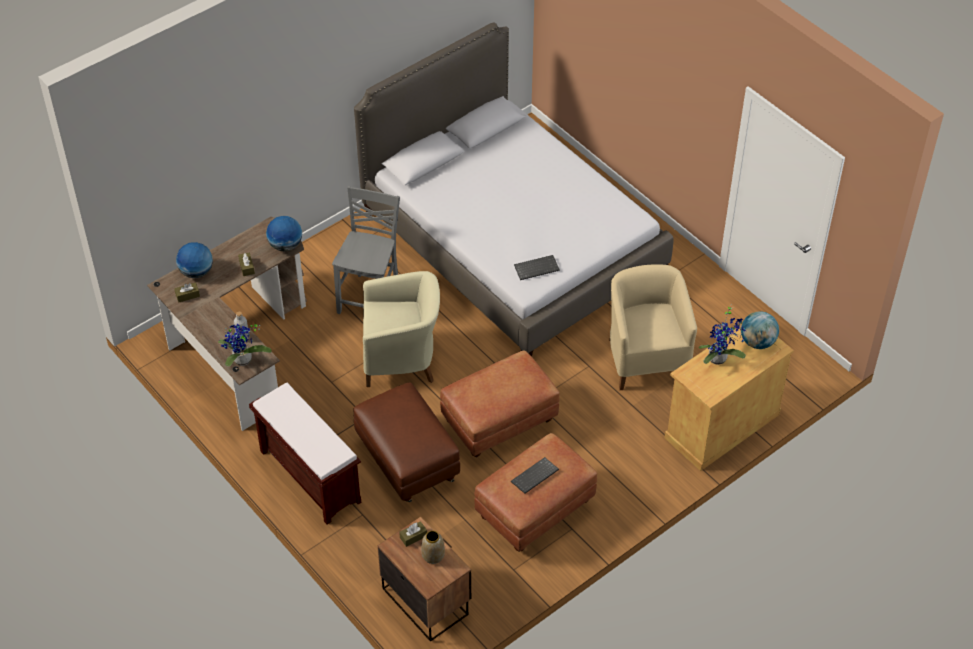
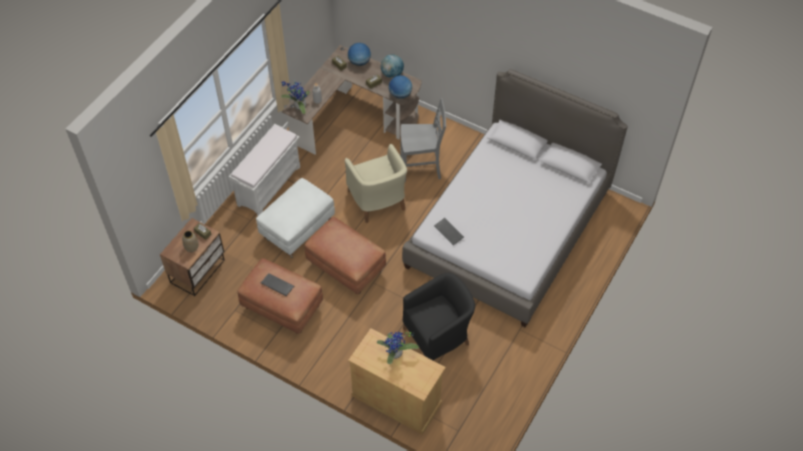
camera: 70 degrees right, 5 degrees up
(309, 476) = (269, 185): brown bench -> white bench
(407, 462) = (297, 229): brown ottoman -> white ottoman
(646, 358) = (438, 337): beige armchair -> black armchair
(757, 342) = (421, 375): globe -> globe (392, 74)

